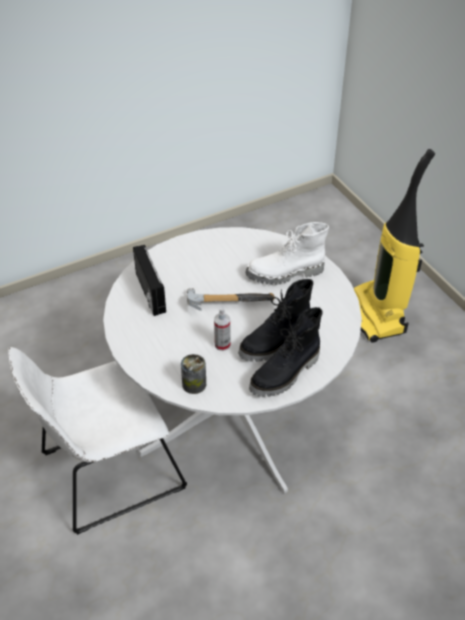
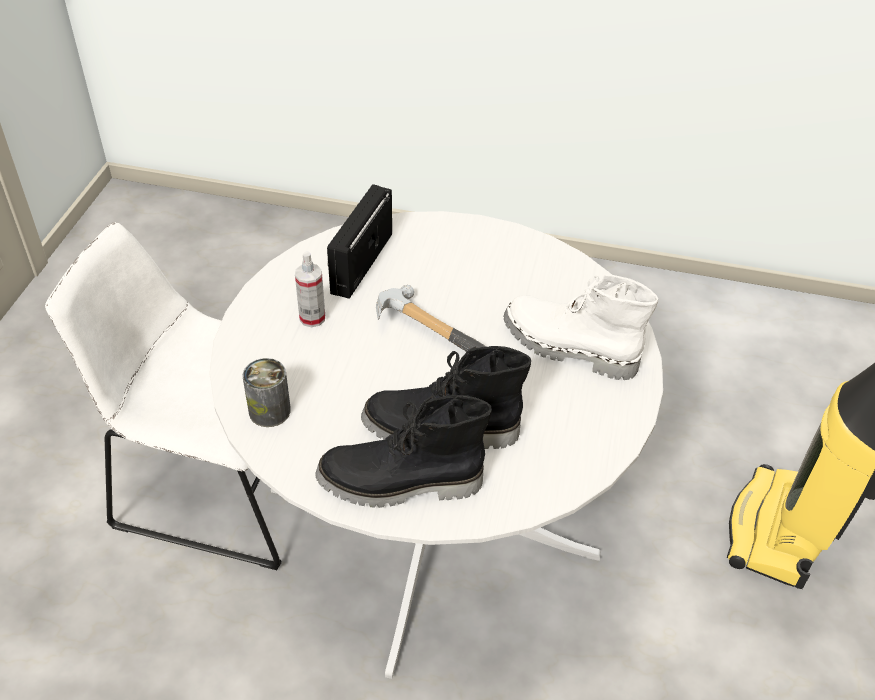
camera: 40 degrees right, 0 degrees up
(222, 344) = (367, 385): spray bottle -> spray bottle (312, 318)

